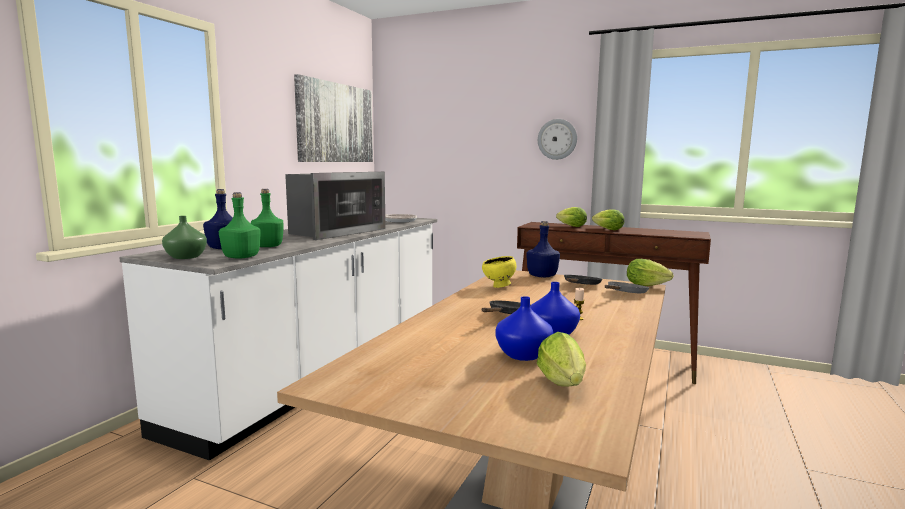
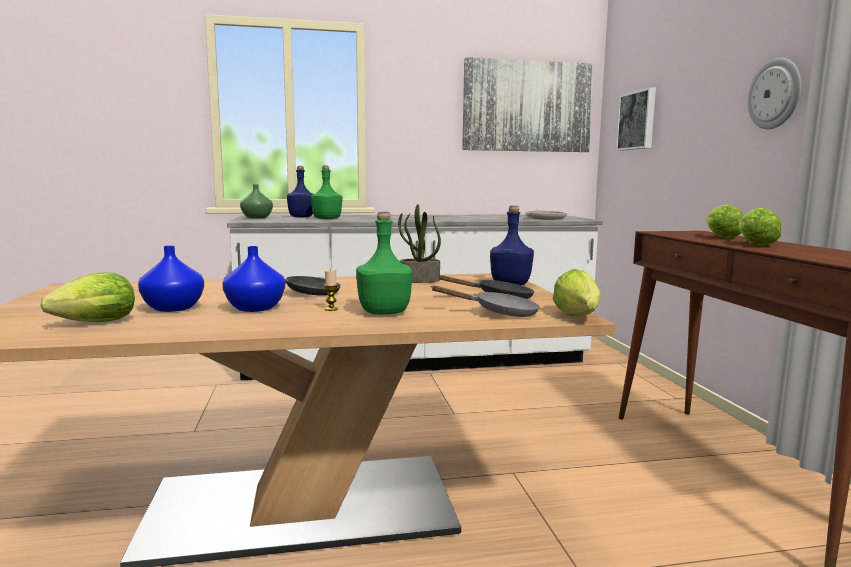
camera: 55 degrees right, 0 degrees up
(242, 257) = (274, 220): green bottle -> green bottle (385, 312)
(335, 232) = (430, 218): microwave -> none
(425, 141) = (637, 120): none -> picture
(499, 287) = (419, 280): yellow bowl -> potted plant

